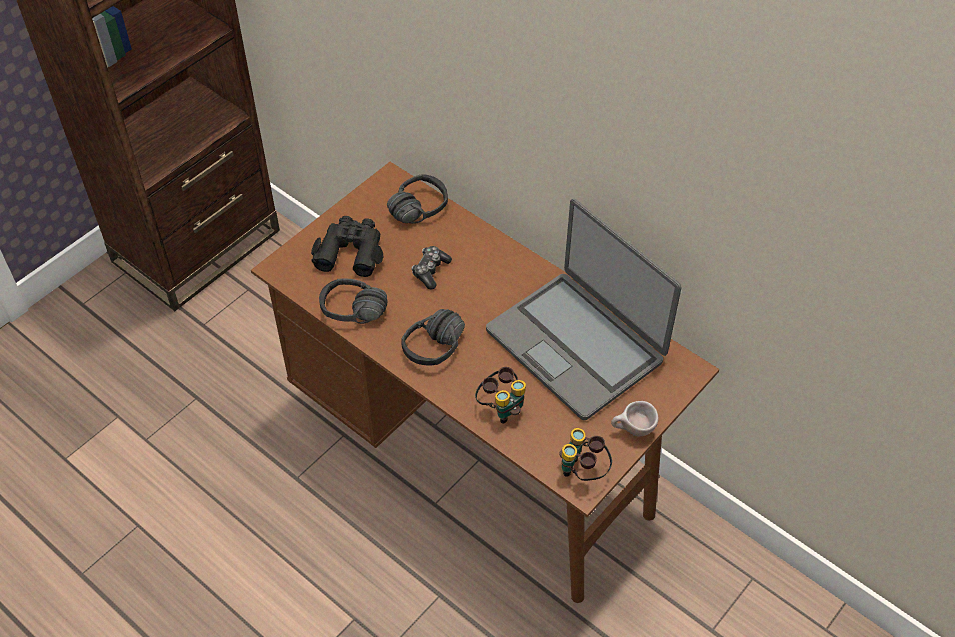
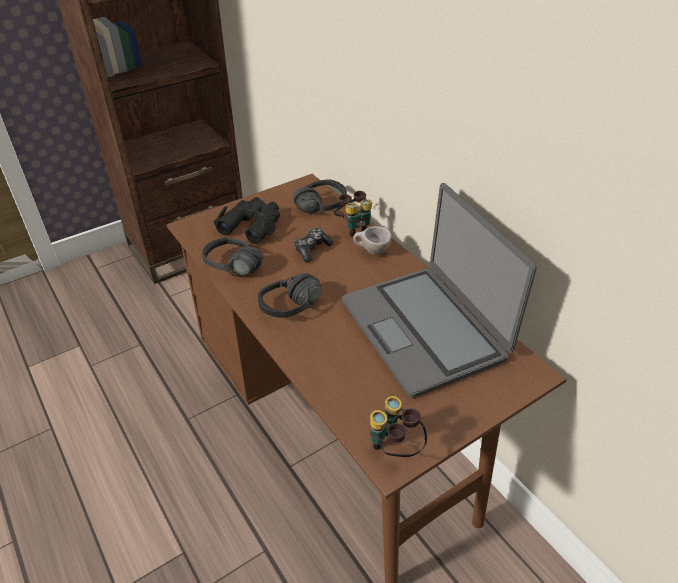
camera: 15 degrees right, 10 degrees down
(501, 407) = (332, 369): binoculars -> binoculars (354, 227)
(632, 431) = (460, 419): beige cup -> beige cup (371, 252)

